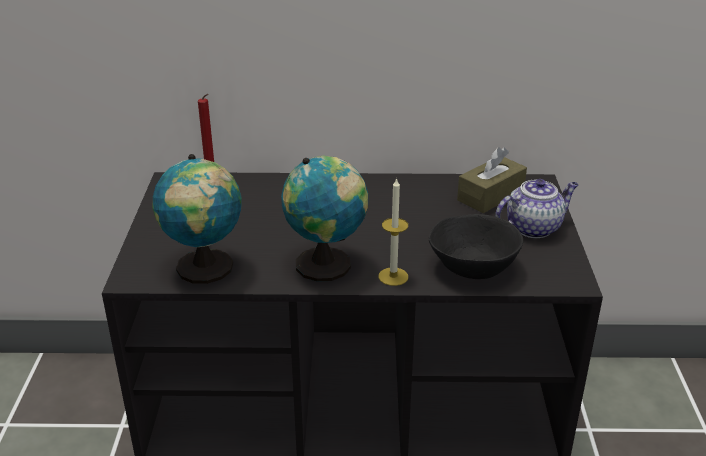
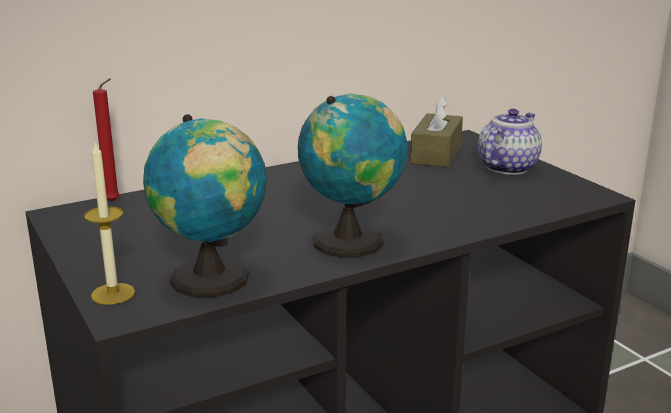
camera: 30 degrees left, 10 degrees down
(393, 276) = (434, 232): candle -> candle (113, 294)
(474, 267) = (499, 207): black bowl -> none

